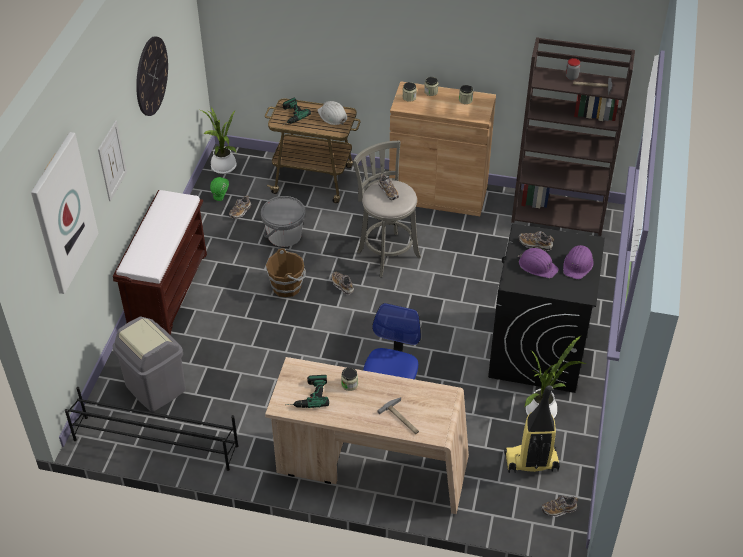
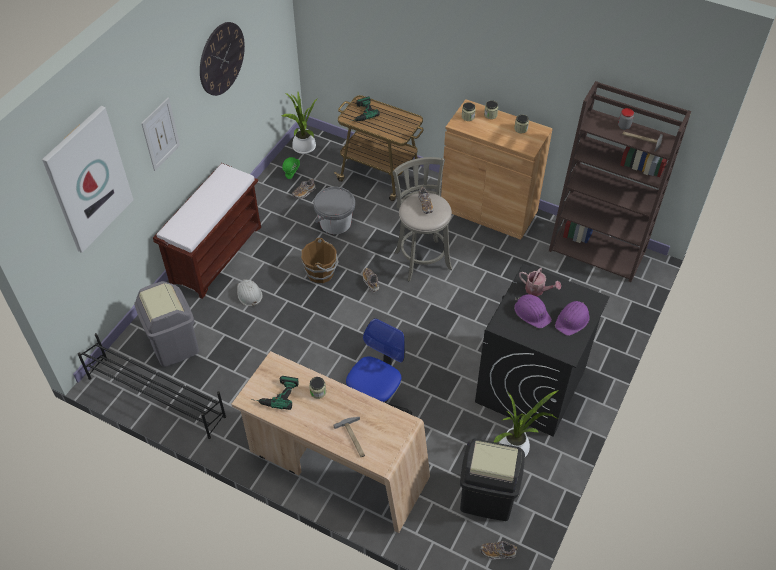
camera: 15 degrees right, 5 degrees up
(332, 116) = (399, 120): white hard hat -> white hard hat (249, 294)
(531, 462) = (487, 497): vacuum cleaner -> black trash can
(535, 244) = (537, 290): shoe -> watering can

